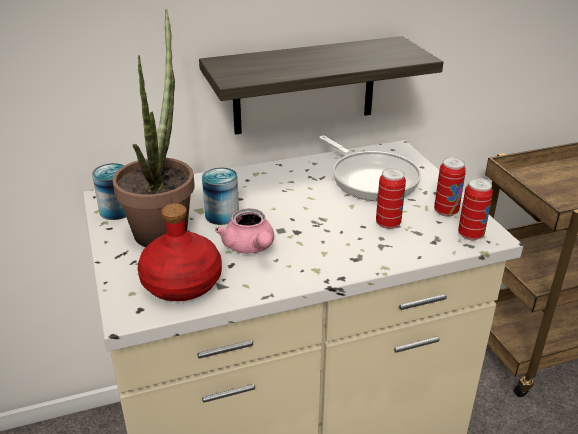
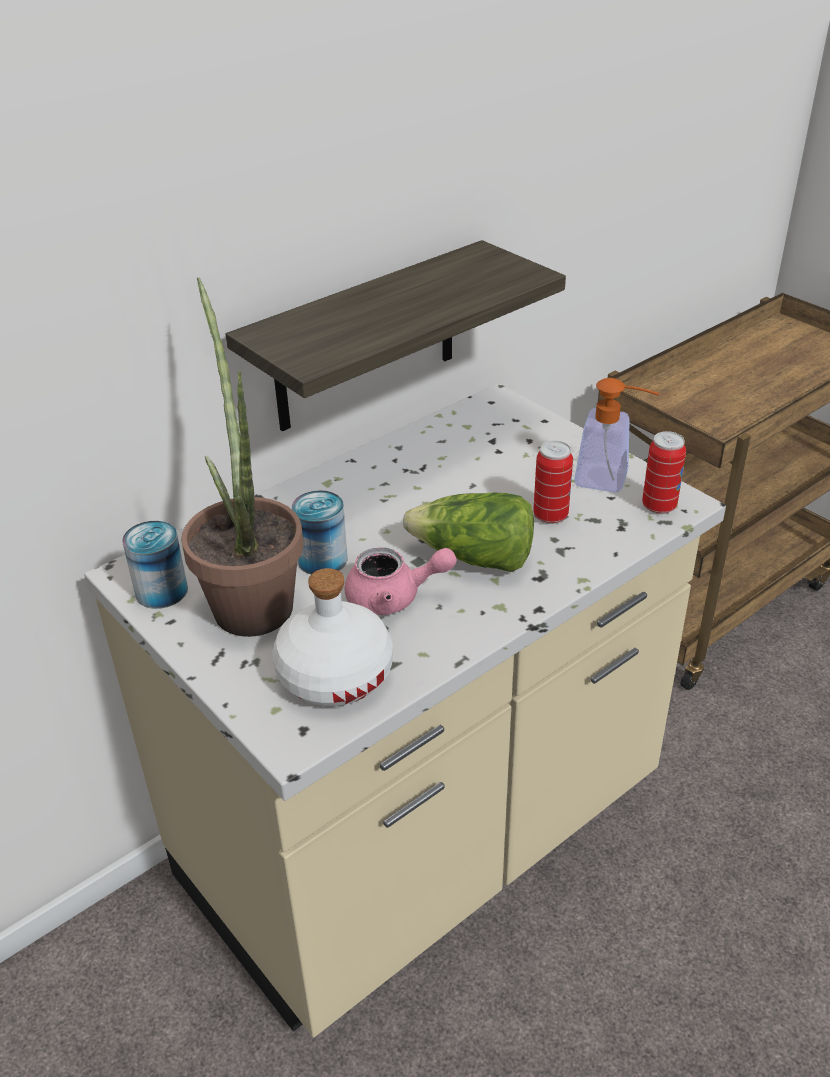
camera: 20 degrees left, 5 degrees up
(182, 282) = (334, 674): red bottle -> white bottle
(250, 247) = (394, 598): pink teapot -> pink teapot turned 45 degrees counterclockwise
(318, 237) = (474, 558): none -> lettuce
(371, 179) = (490, 454): frying pan -> none
(446, 211) = (611, 480): can -> soap dispenser

